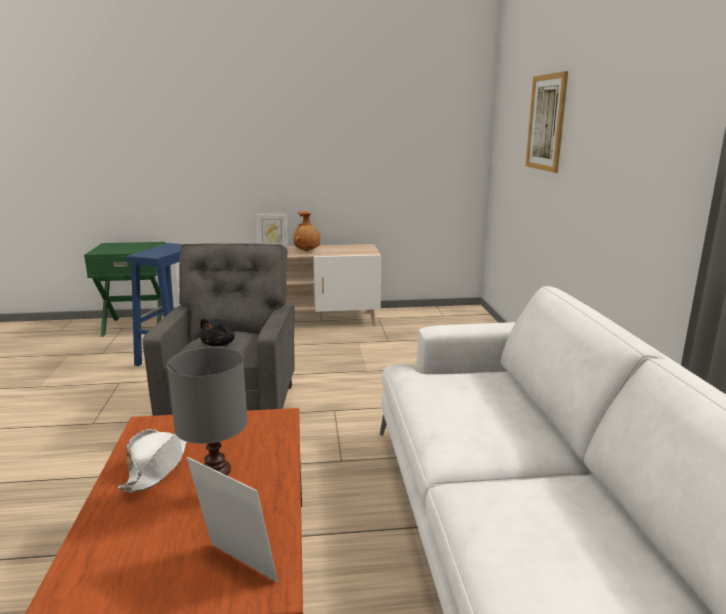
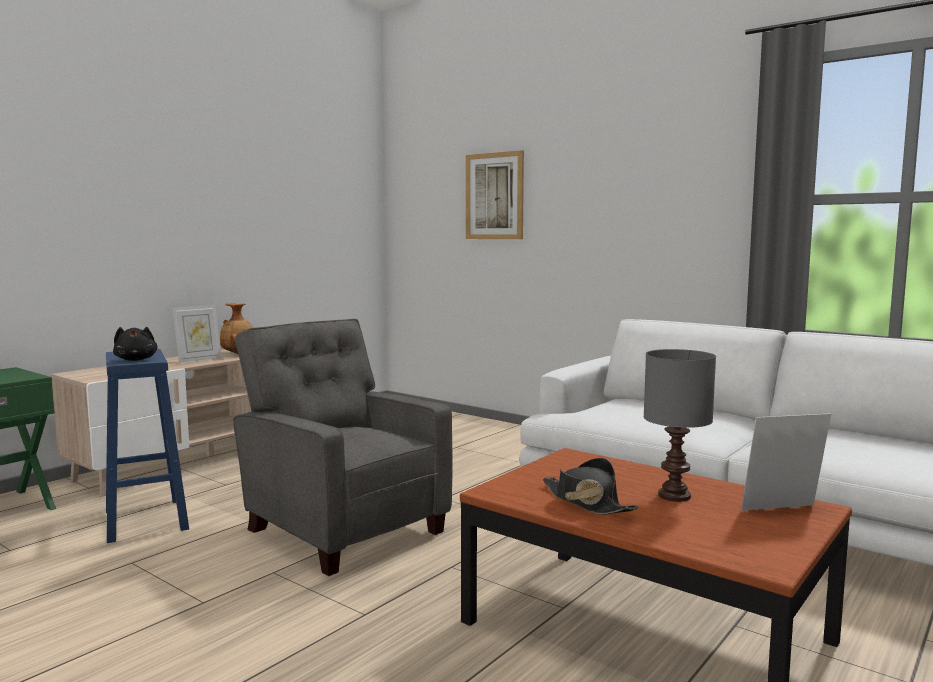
camera: 45 degrees left, 10 degrees down
(157, 466) = (586, 502): white hat -> black hat
(219, 344) = (364, 436): black plush toy -> black plush toy (136, 360)

